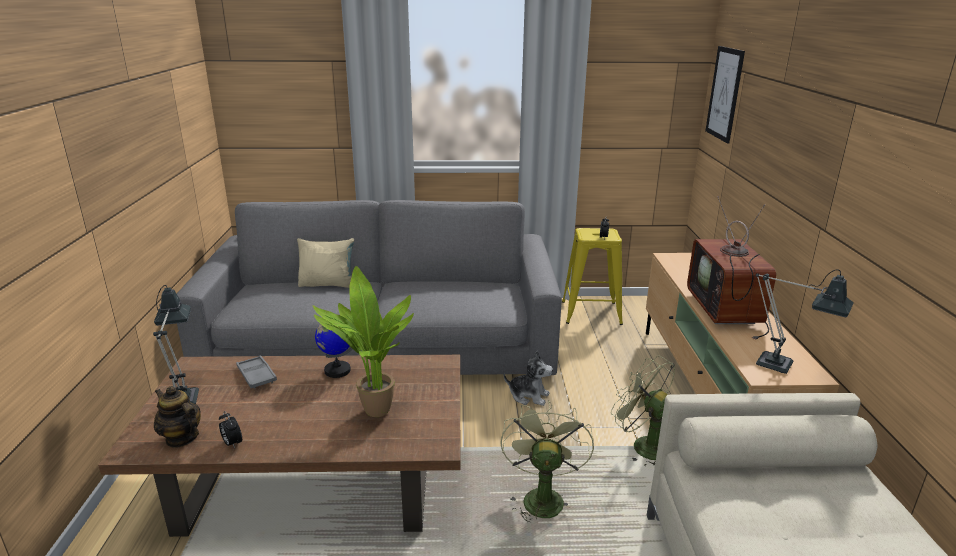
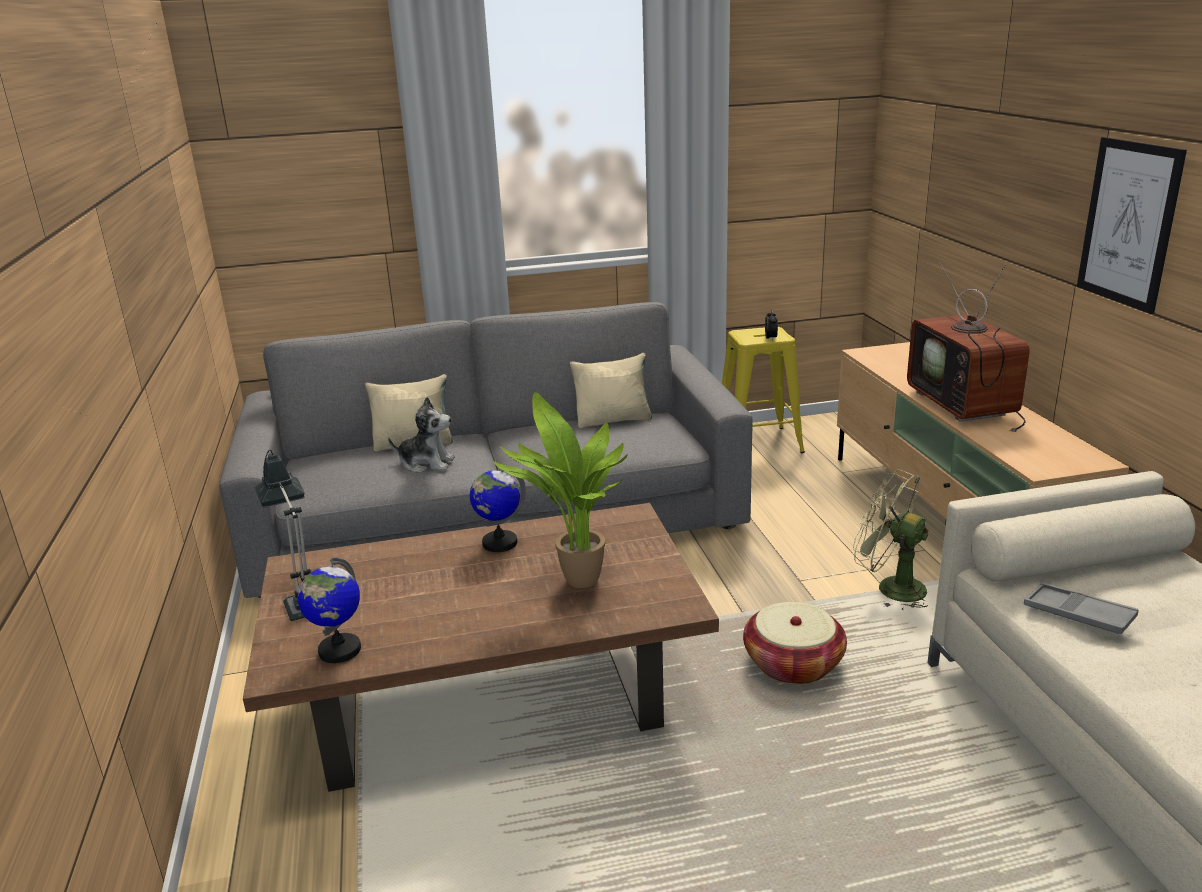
camera: 10 degrees left, 0 degrees up
(181, 438) = (339, 650): teapot -> globe
(232, 443) = (413, 645): alarm clock -> none
(256, 375) = (393, 564): grey tray -> grey tray (1078, 614)
(471, 285) = (613, 420): none -> beige pillow
(529, 396) = (723, 553): plush toy -> plush toy (426, 463)
(541, 496) = (793, 664): green fan -> basket
(724, 93) = (907, 134): picture -> picture (1128, 223)
(783, 367) = (1060, 457): table lamp -> none

